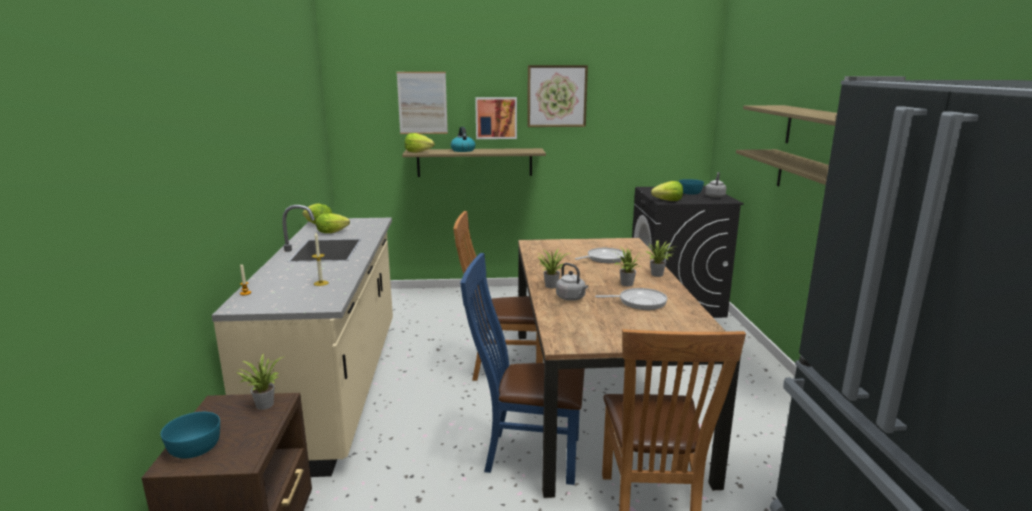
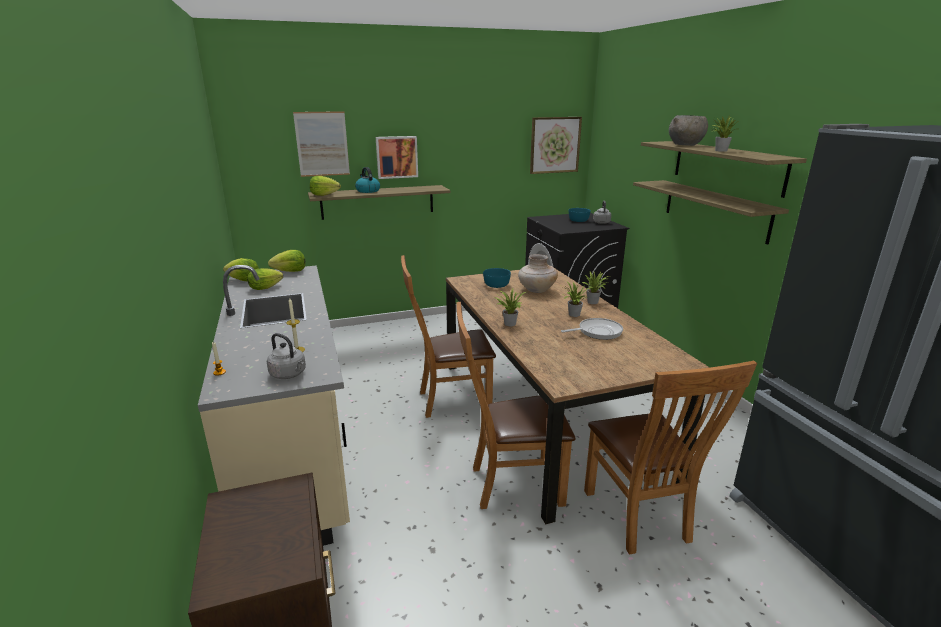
camera: 15 degrees left, 5 degrees up
(195, 448) = (233, 562): turquoise bowl -> turquoise bowl (497, 285)
(263, 404) = (280, 493): potted plant -> potted plant (719, 150)
(526, 454) = (510, 484): blue chair -> brown chair
(556, 96) = (453, 134): picture -> picture (555, 145)
(571, 298) = (537, 334): grey kettle -> grey kettle (289, 374)
(604, 258) = (536, 290): frying pan -> beige vase
(668, 201) = (567, 229): lettuce -> lettuce (290, 271)
(787, 108) = (685, 145): none -> grey bowl

